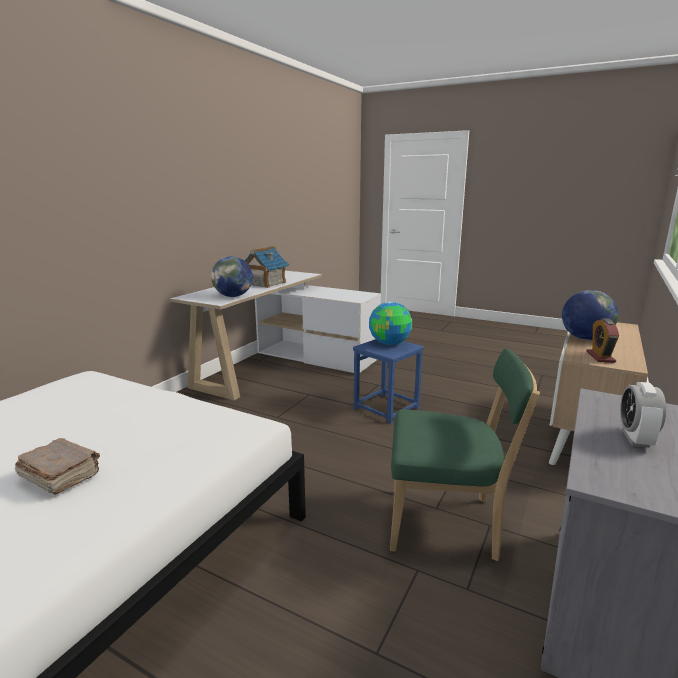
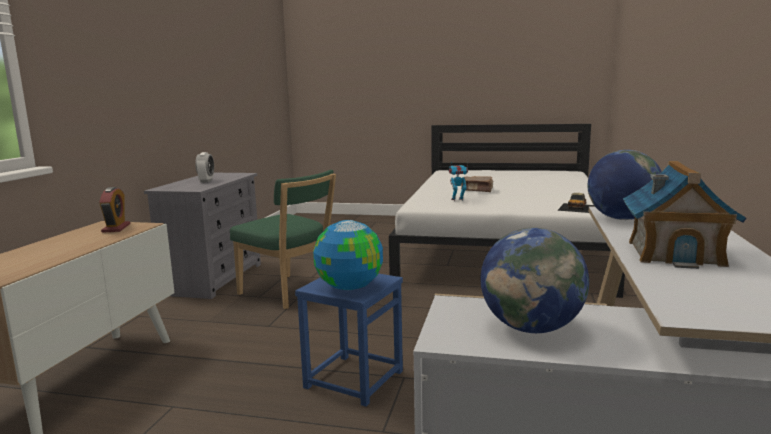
camera: 165 degrees right, 5 degrees down
(86, 384) = (577, 207): none -> toy car
(166, 437) = (457, 200): none -> toy robot
(448, 524) = (289, 293): green chair -> green chair turned 135 degrees counterclockwise
(585, 338) = (84, 246): globe -> globe (532, 328)

